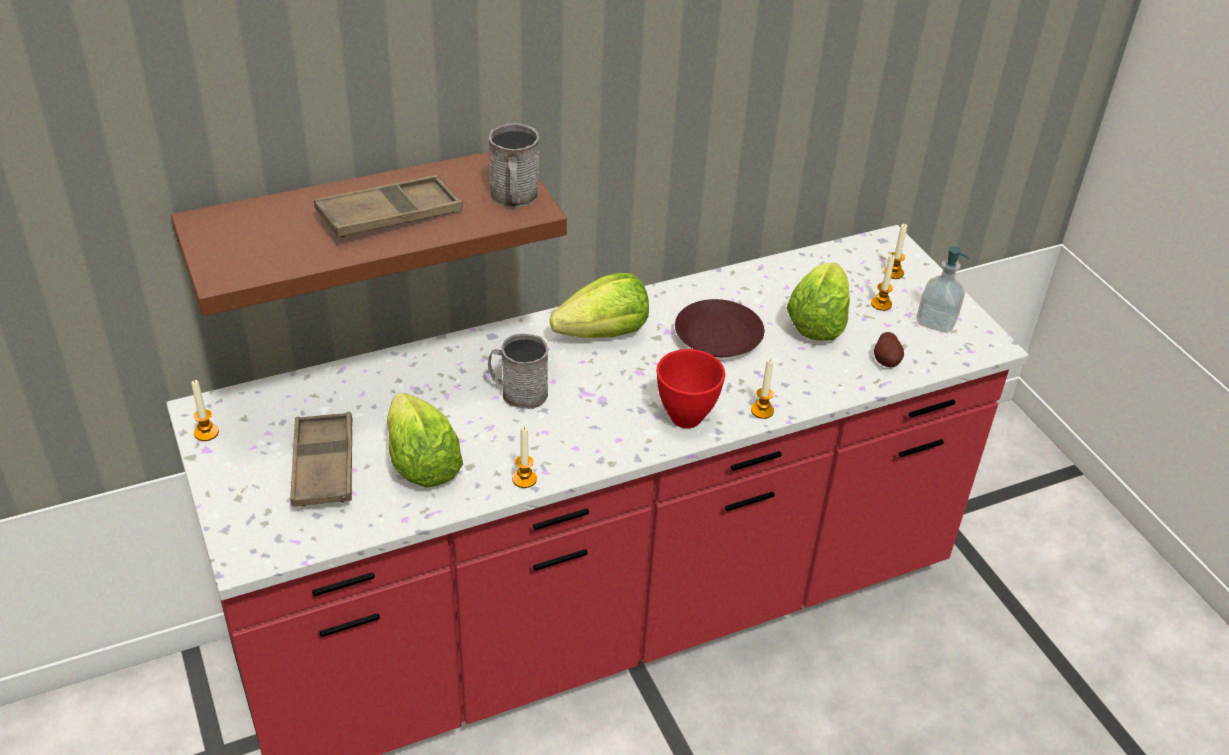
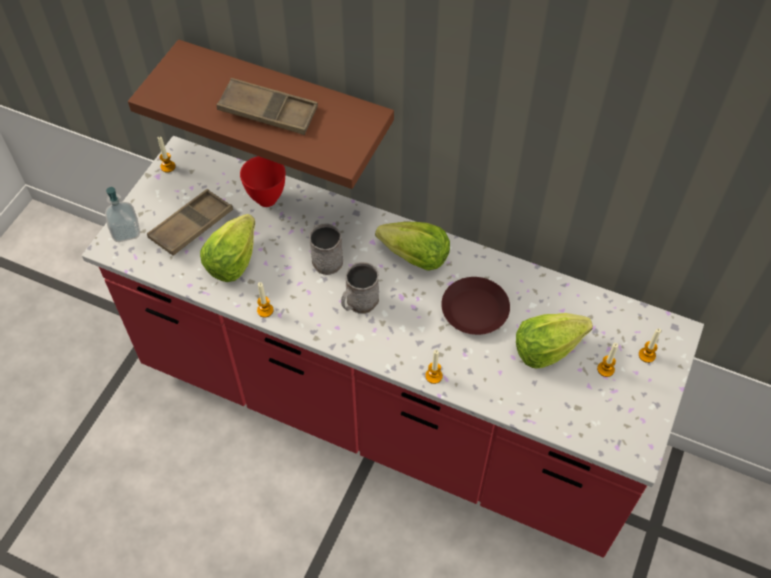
camera: 50 degrees right, 15 degrees up
(514, 198) = (343, 145): grey mug -> grey mug (359, 303)
(685, 419) = (386, 345): red bowl -> red bowl (265, 199)
(887, 360) = (552, 408): potato -> none
(936, 321) = (624, 410): soap dispenser -> soap dispenser (126, 231)

